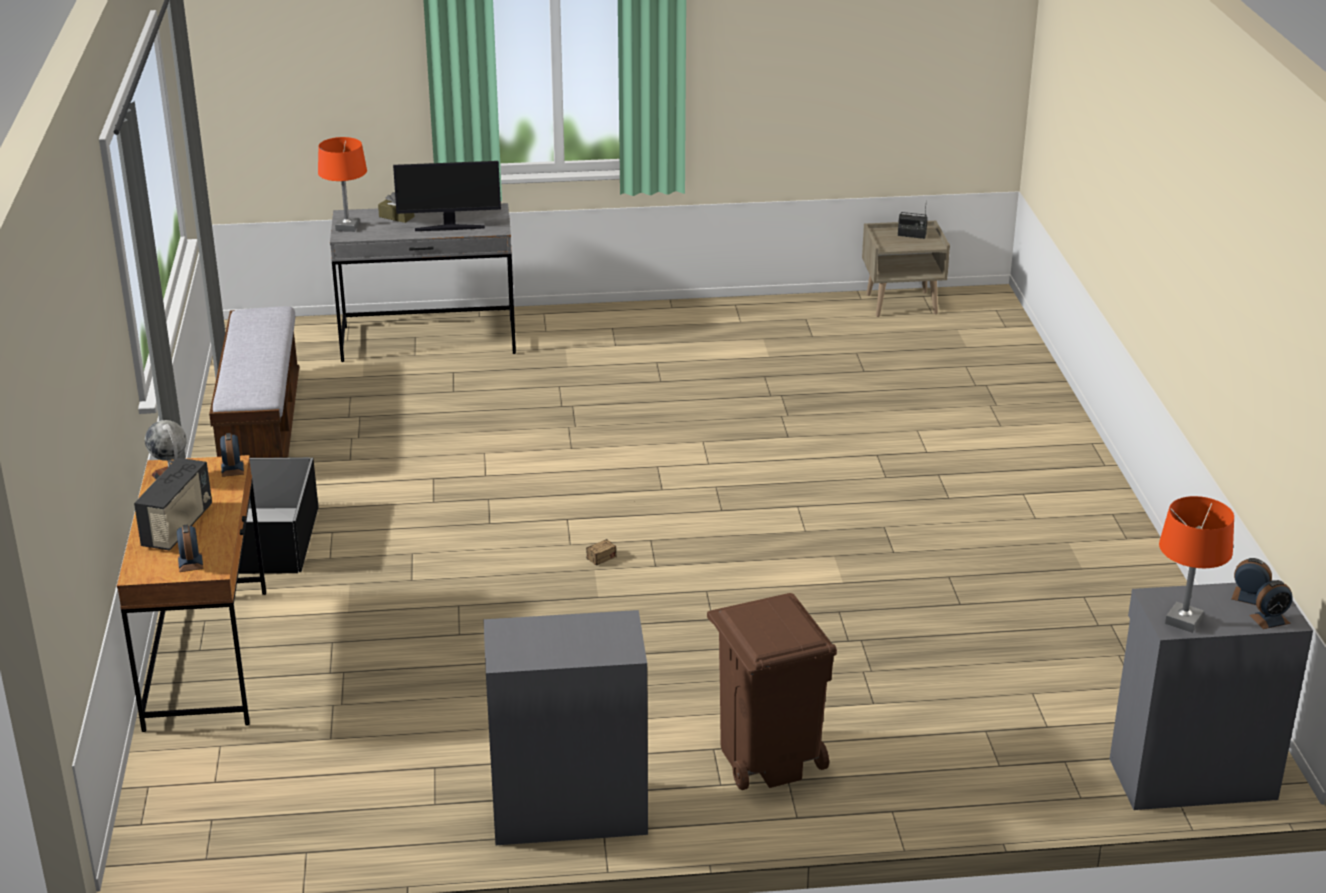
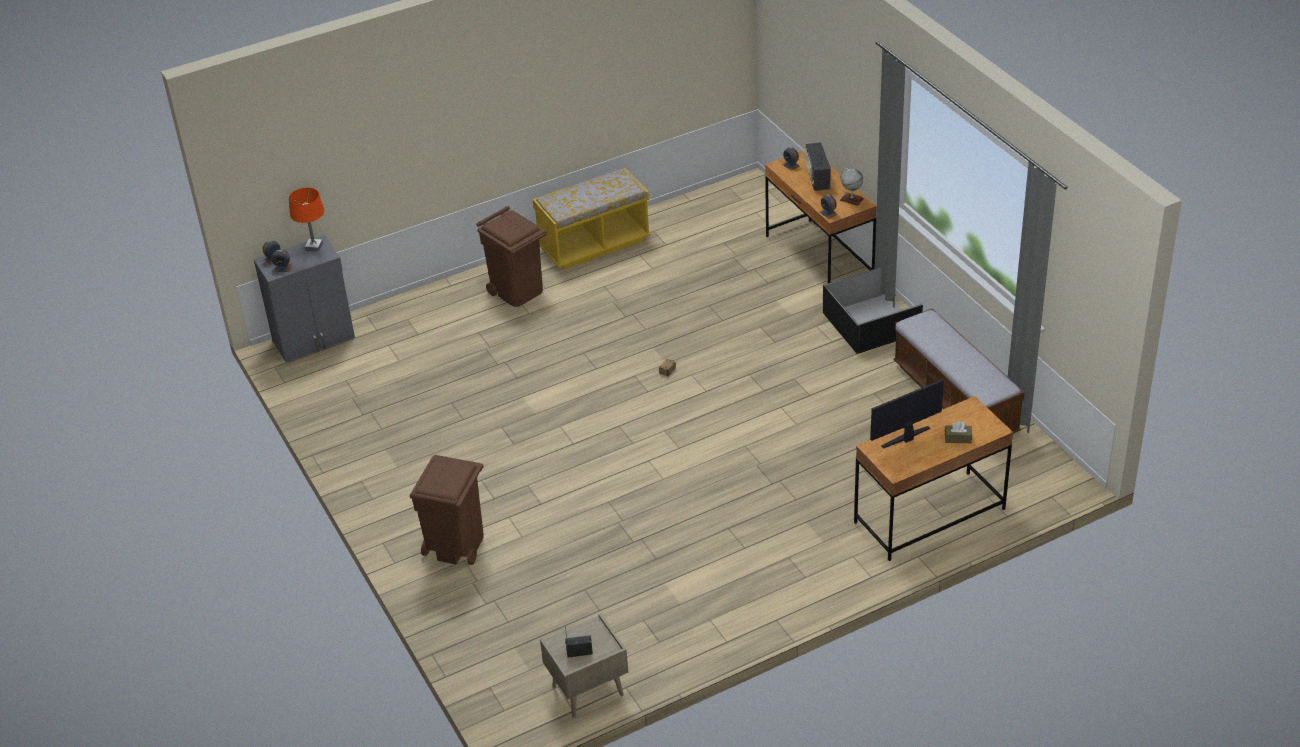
camera: 160 degrees right, 10 degrees up
(347, 227) = (980, 415): orange table lamp -> none
(429, 340) = (929, 516): grey desk -> brown desk
(568, 811) = (594, 245): grey cabinet -> yellow bench
(1006, 441) = (456, 545): none -> brown trash can

